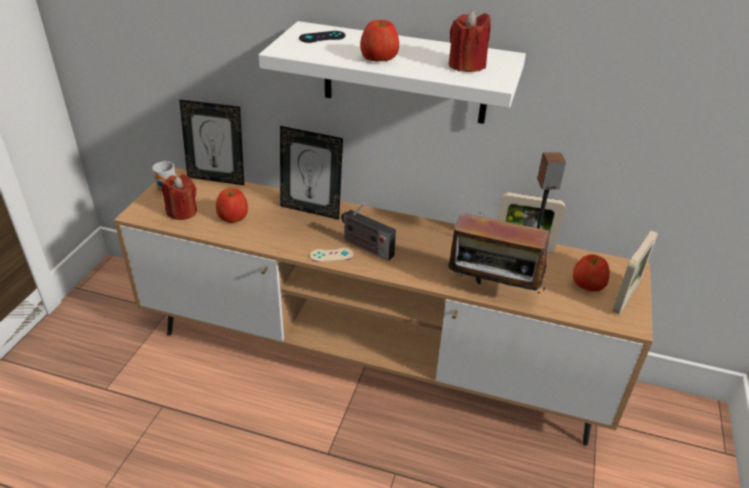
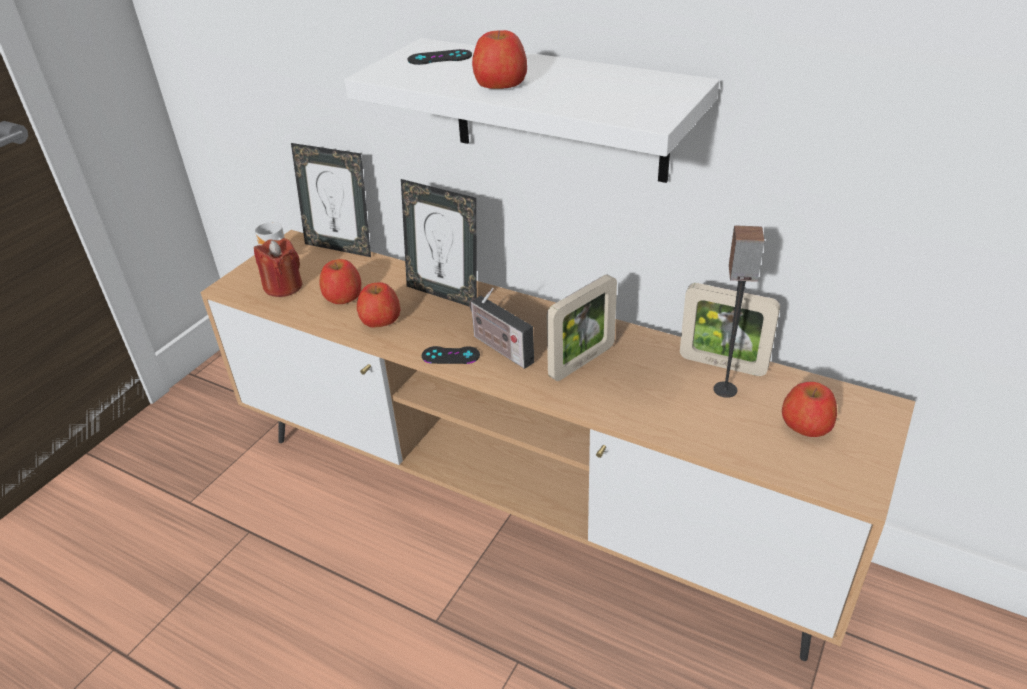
camera: 15 degrees right, 0 degrees up
(269, 232) = (380, 320): none -> apple
(331, 255) = (450, 355): beige game controller -> black game controller
(466, 65) = (620, 95): red candle -> none
(492, 291) = (657, 423): radio -> none
(626, 297) = (861, 449): picture frame -> picture frame (582, 362)

